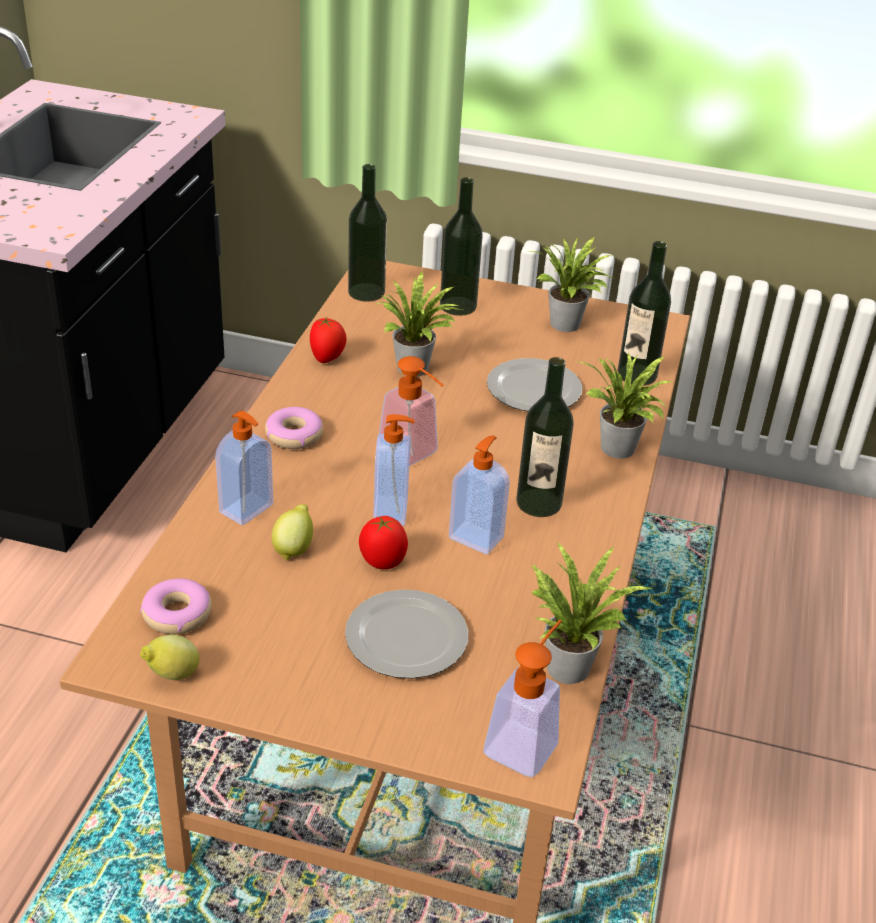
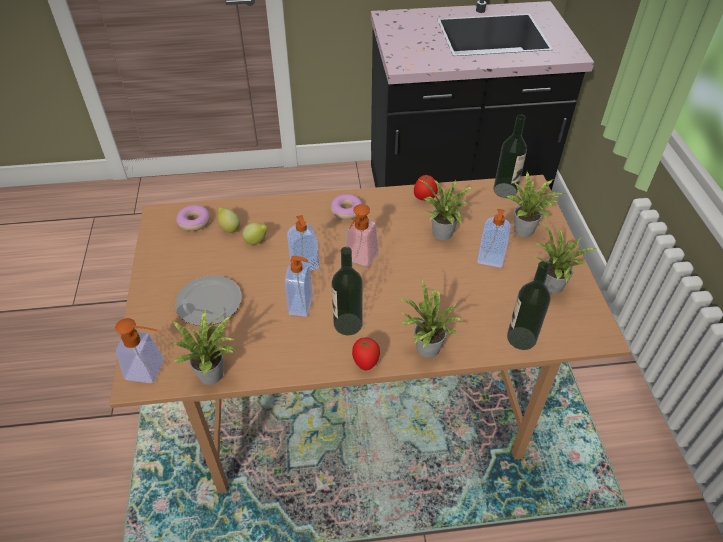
camera: 70 degrees right, 10 degrees up
(172, 675) = (155, 234): lemon -> lemon (229, 228)
(247, 509) = (277, 216): soap dispenser -> soap dispenser (490, 260)
(382, 562) = (262, 275): tomato -> tomato (366, 362)
(458, 306) = (526, 231): bottle -> potted plant
(535, 390) = (462, 292): plate -> none

